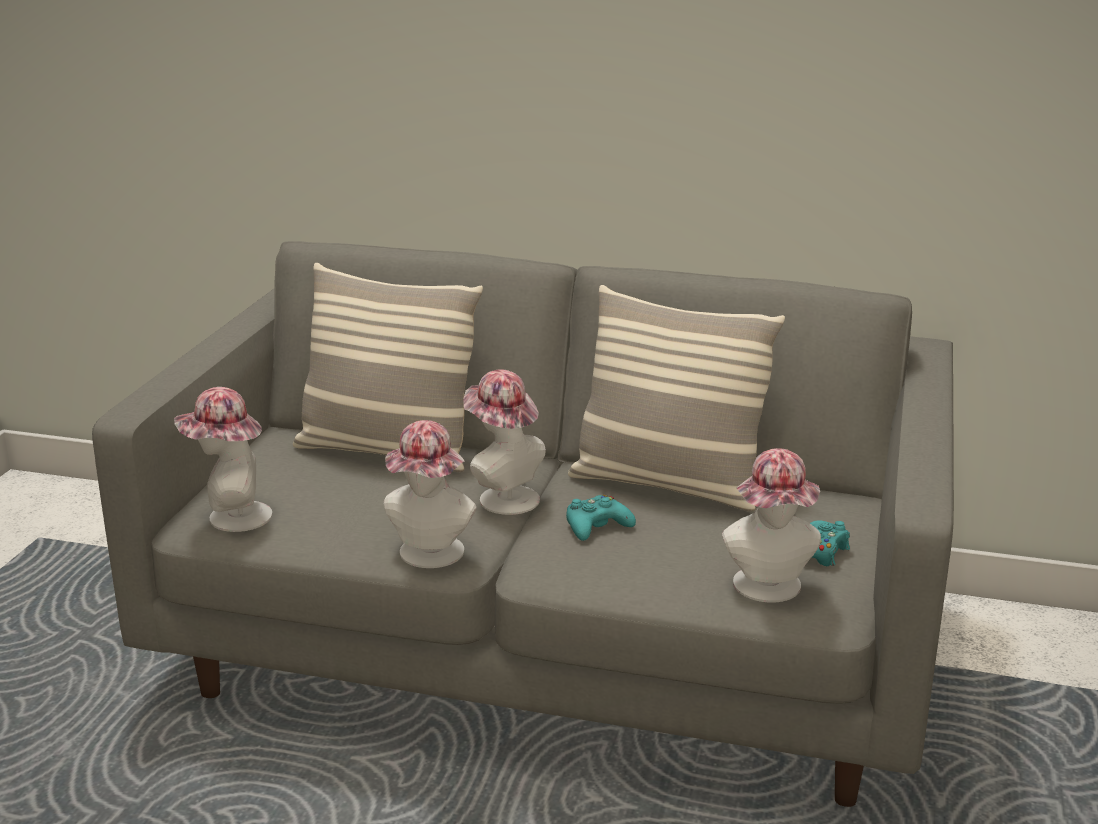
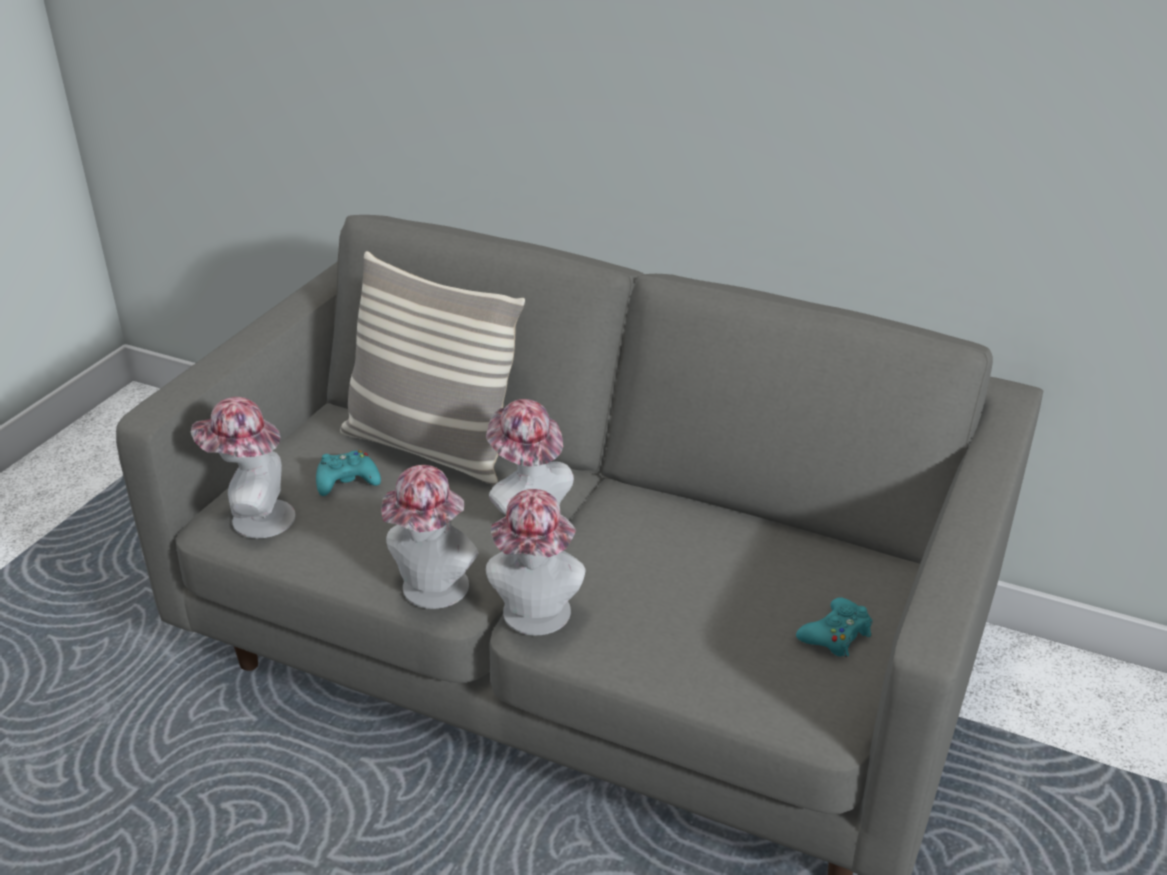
camera: 10 degrees right, 10 degrees up
(597, 526) = (612, 572): turquoise game controller -> turquoise game controller (347, 481)
(667, 485) = (702, 523): pillow -> none
(769, 589) = (768, 681): hat -> hat (536, 619)

